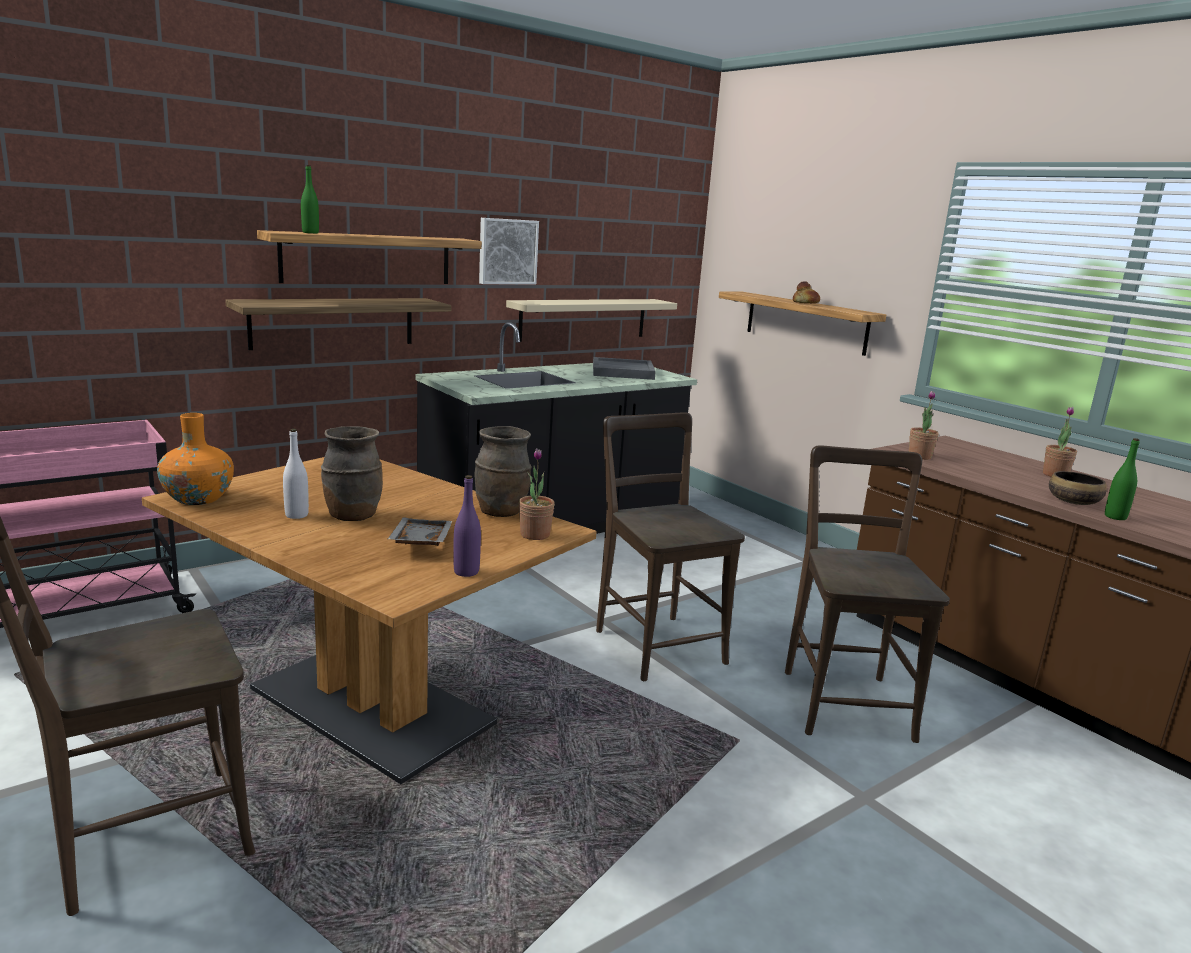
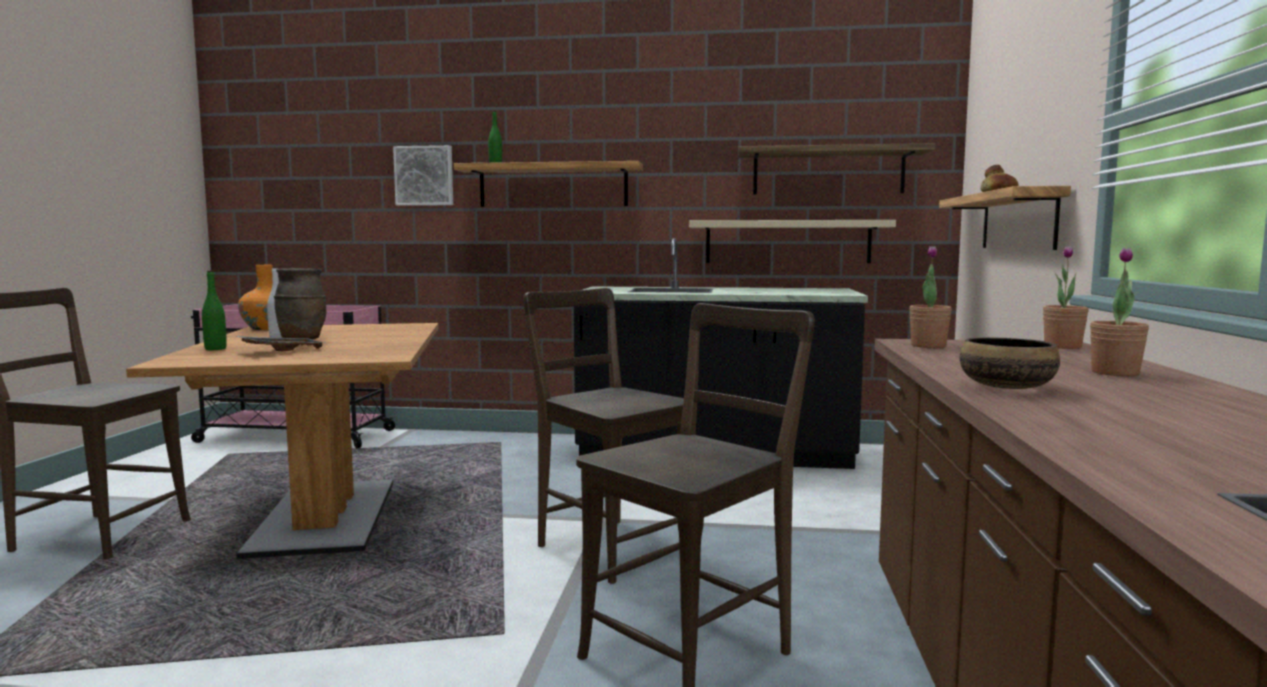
camera: 45 degrees right, 10 degrees down
(333, 322) = (524, 239): shelf -> shelf (828, 172)
(466, 572) = (242, 362): purple bottle -> none
(501, 512) = (390, 348): brown vase -> none
(507, 251) = (691, 174): picture -> picture (424, 176)
(535, 535) = (359, 357): potted plant -> potted plant (1062, 347)
(622, 372) = (797, 291): grey tray -> none
(656, 643) = (609, 546): brown chair -> brown chair turned 60 degrees counterclockwise
(1115, 517) = (1017, 402): green bottle -> green bottle (215, 349)

